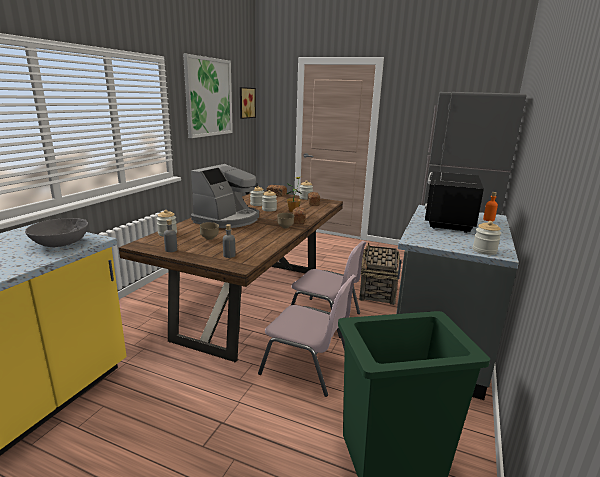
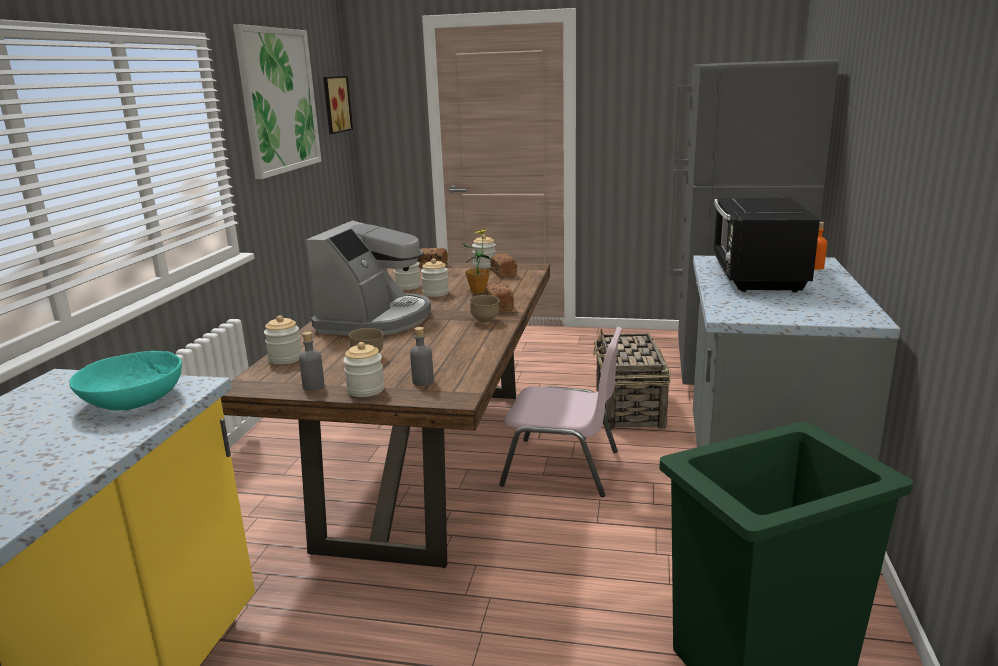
camera: 10 degrees left, 0 degrees up
(60, 242) = (133, 400): grey bowl -> turquoise bowl
(307, 366) = (568, 552): pink chair -> none
(484, 251) = (841, 317): jar -> jar (365, 390)

